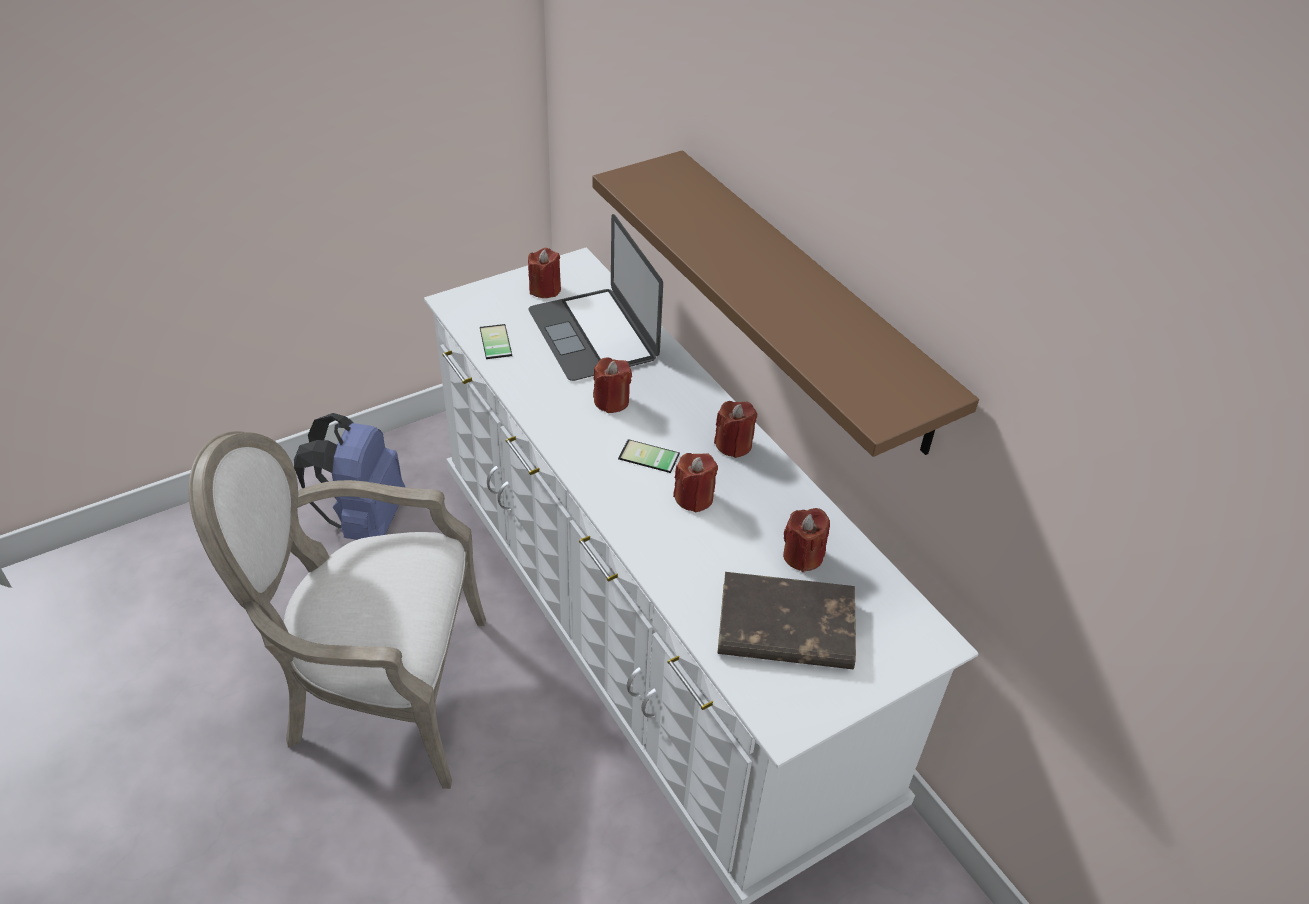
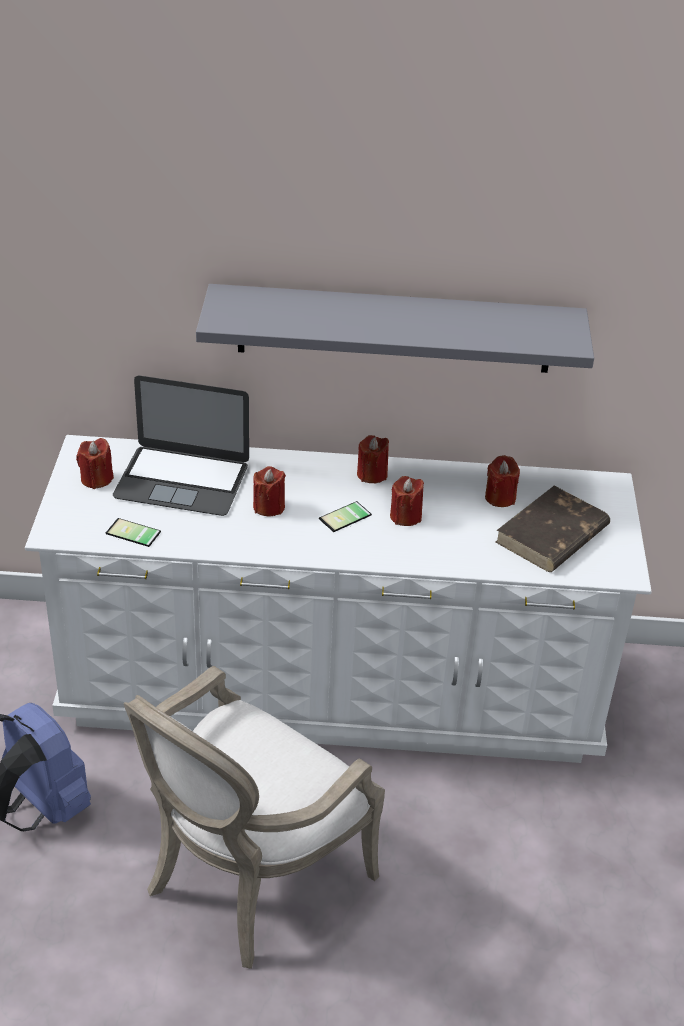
camera: 55 degrees left, 5 degrees down
(805, 298) = (394, 328): brown shelf -> grey shelf

